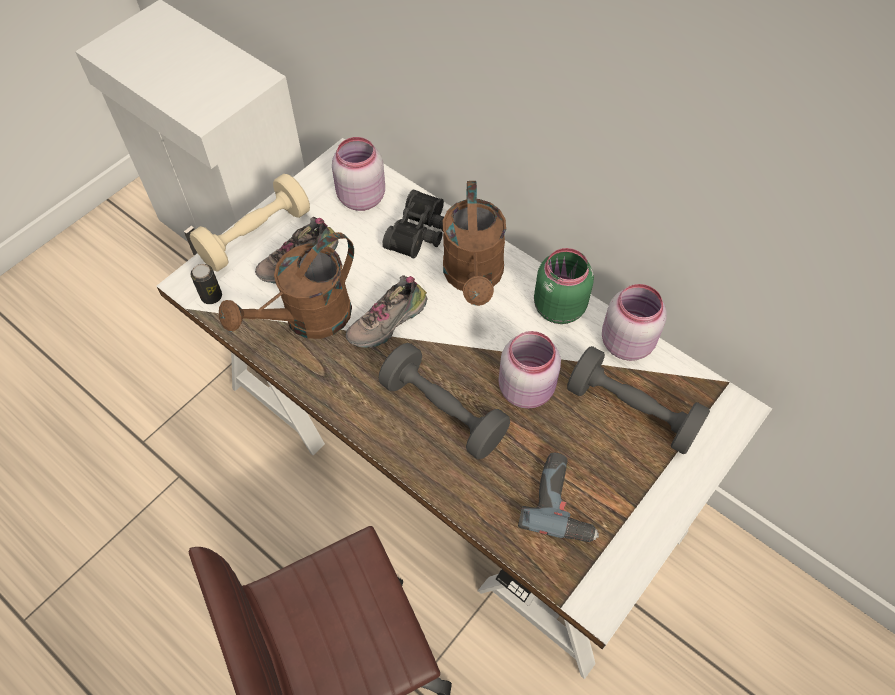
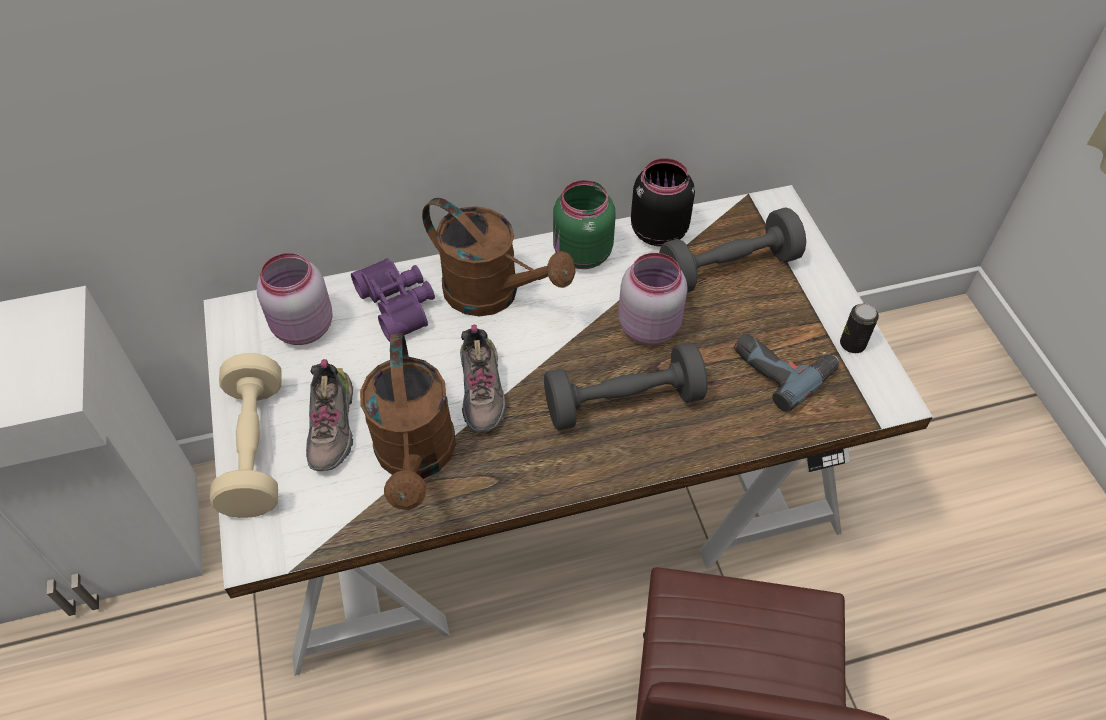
camera: 55 degrees left, 5 degrees down
(211, 296) = (297, 536): can -> can (852, 344)
(421, 233) = (399, 304): black binoculars -> purple binoculars
(626, 341) = (657, 231): pink jar -> black jar

